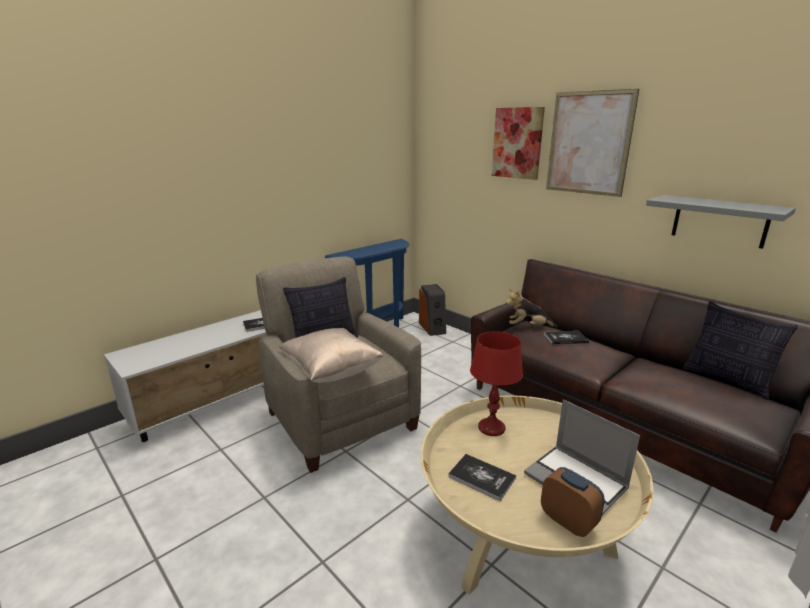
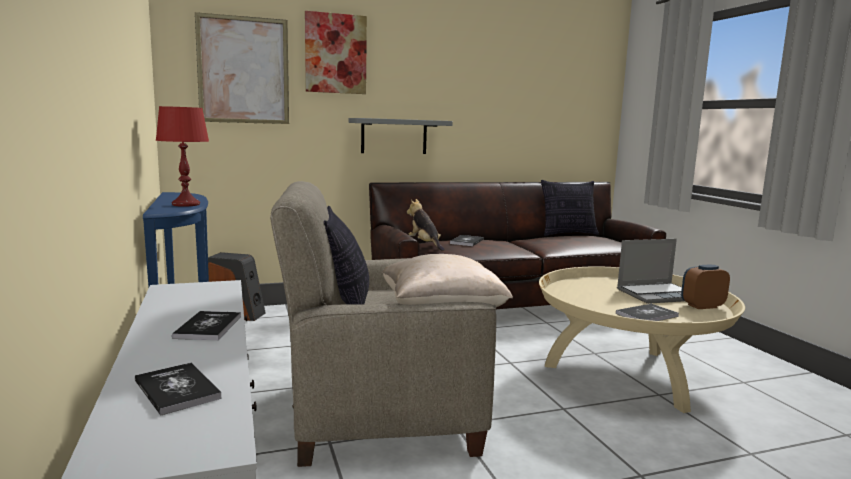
camera: 65 degrees left, 10 degrees down
(185, 343) = (177, 389): none -> book
(491, 428) = (575, 298): red table lamp -> red table lamp (185, 204)
(528, 327) = (425, 245): plush toy -> plush toy turned 120 degrees clockwise
(588, 143) = (416, 57): picture -> picture (243, 70)
(719, 221) = (523, 120): grey shelf -> grey shelf (394, 136)

